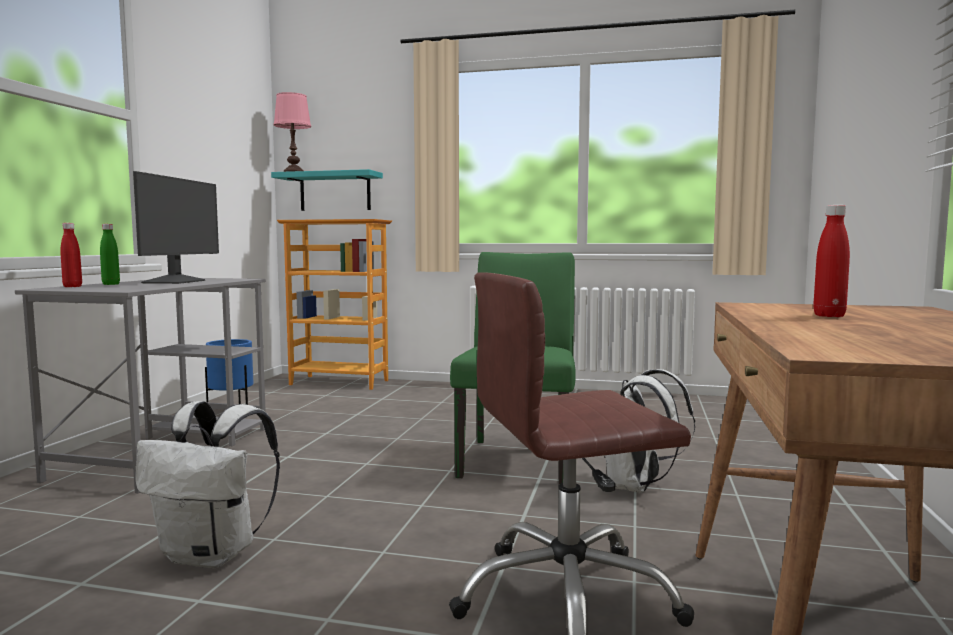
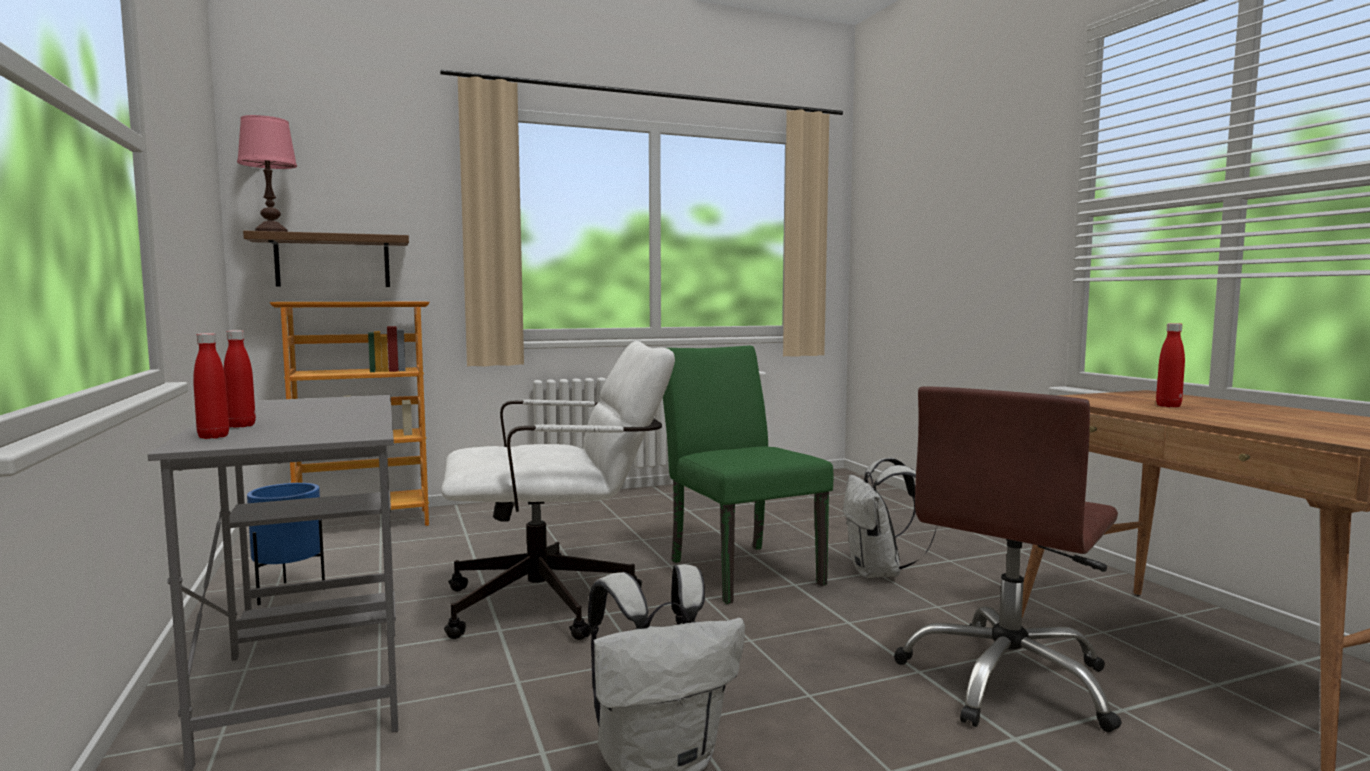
camera: 35 degrees left, 0 degrees up
(111, 284) = (241, 426): green bottle -> red bottle
(176, 282) = (310, 411): monitor -> none
(335, 192) = (333, 261): turquoise shelf -> brown shelf
(351, 450) = (558, 602): none -> white office chair

